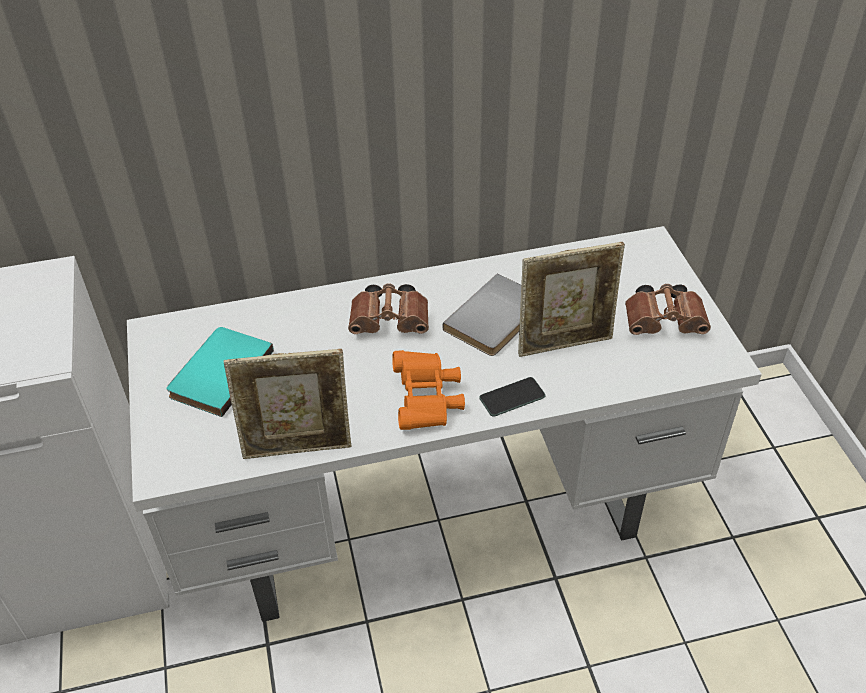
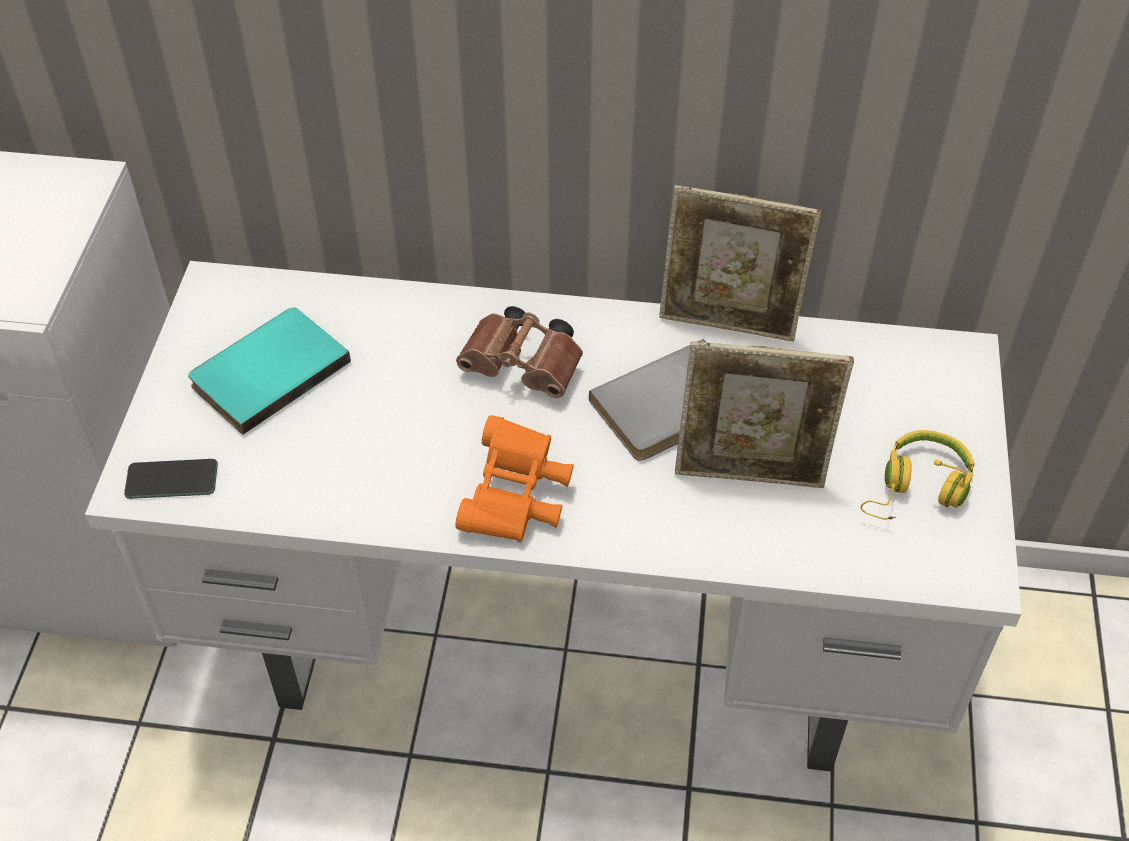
camera: 20 degrees right, 5 degrees up
(298, 448) = (317, 509): picture frame -> picture frame (729, 324)
(512, 397) = (634, 531): phone -> phone (171, 480)
(666, 323) = (917, 488): brown binoculars -> yellow headphones

